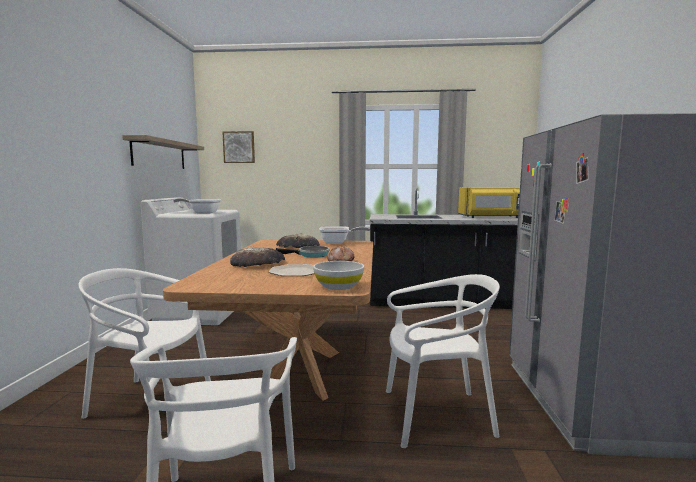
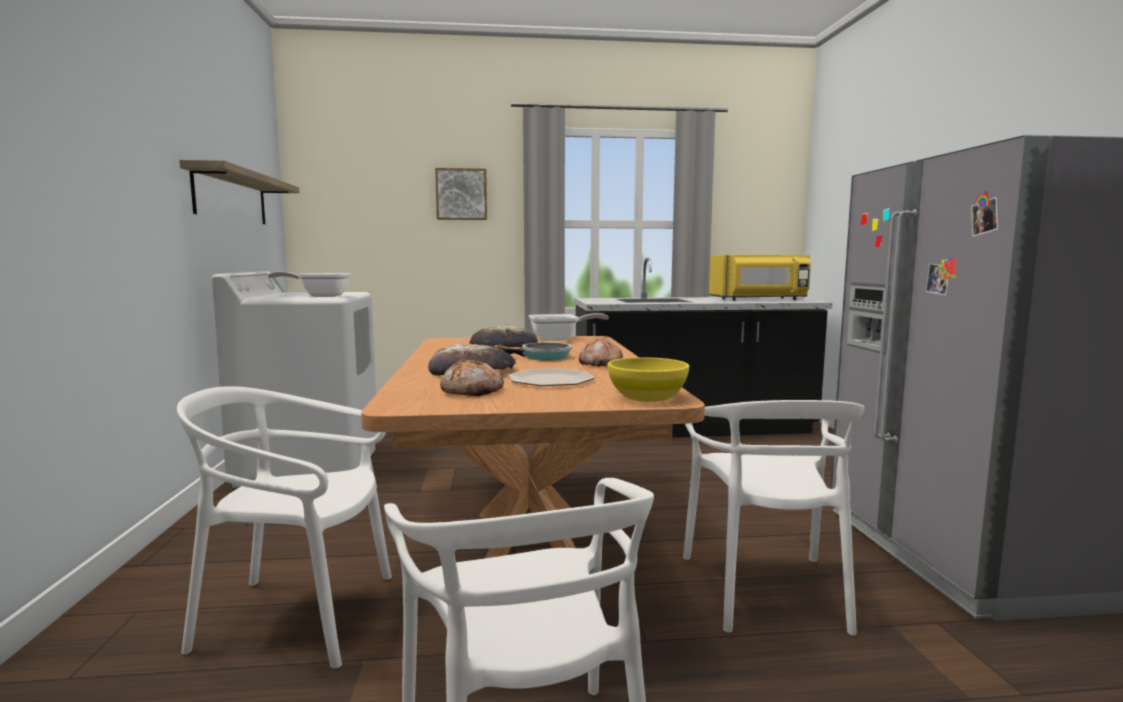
camera: 10 degrees left, 0 degrees up
(239, 147) = (355, 190): picture -> picture (461, 194)
(240, 278) = (473, 391): none -> bread
(338, 286) = (646, 397): white bowl -> yellow bowl
(436, 415) = (766, 590): white chair -> white chair turned 105 degrees clockwise

